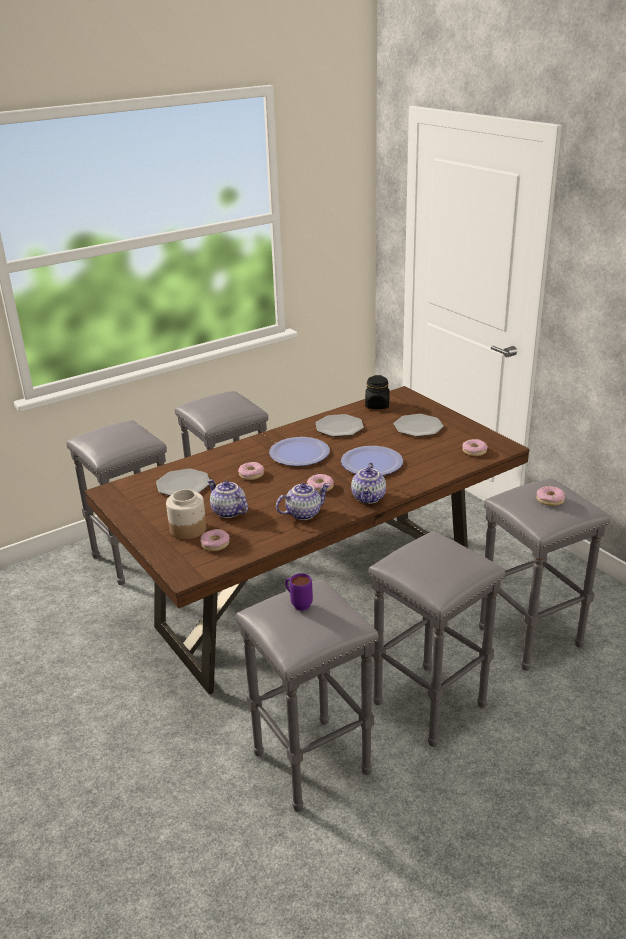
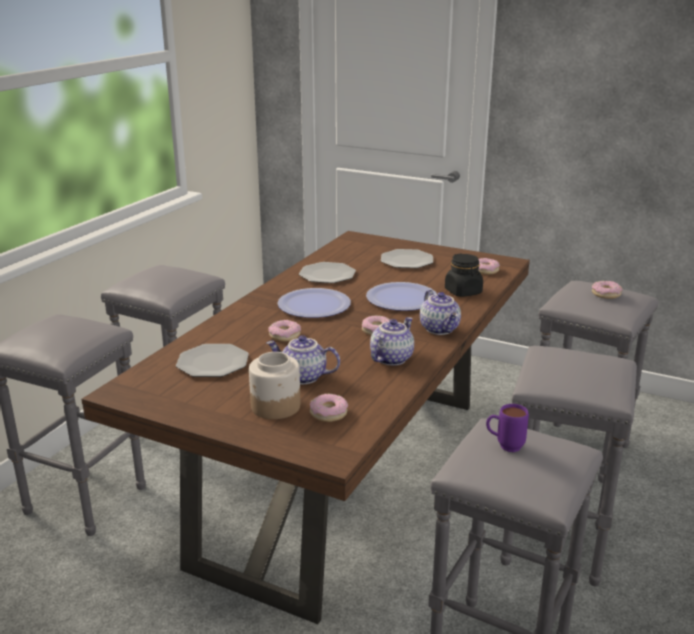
camera: 30 degrees left, 5 degrees down
(377, 405) = (342, 250): black jar -> black jar (463, 292)

